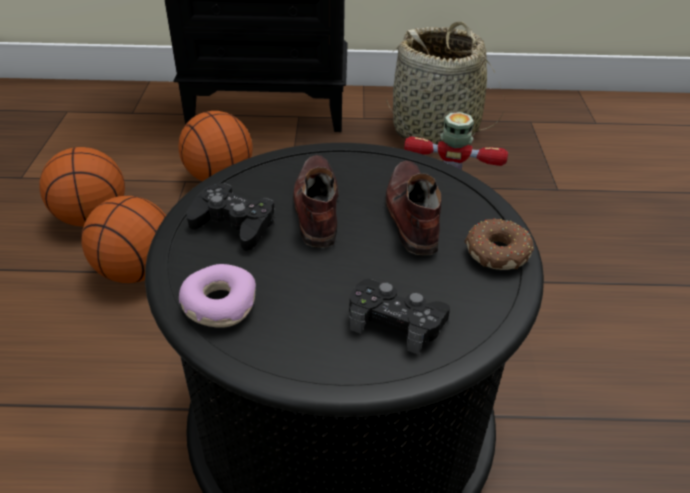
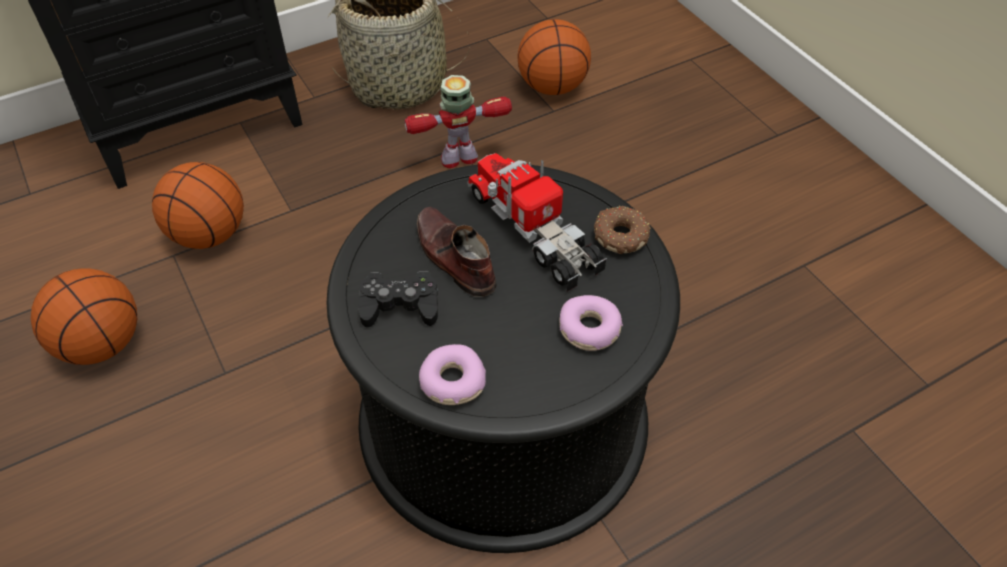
camera: 30 degrees left, 10 degrees up
(137, 271) = (207, 379): basketball -> basketball (552, 87)
(396, 321) = (589, 329): black game controller -> donut
(411, 215) = (534, 230): brown shoe -> toy truck

